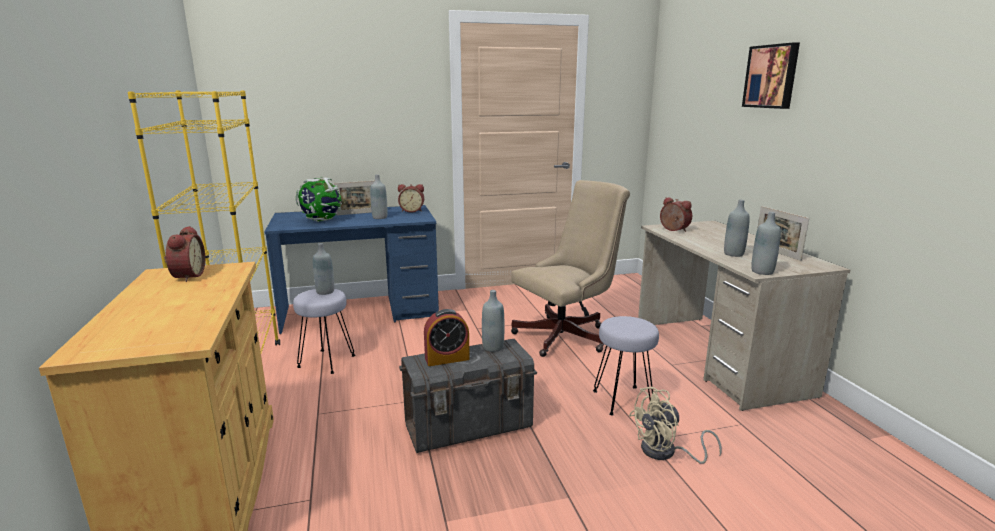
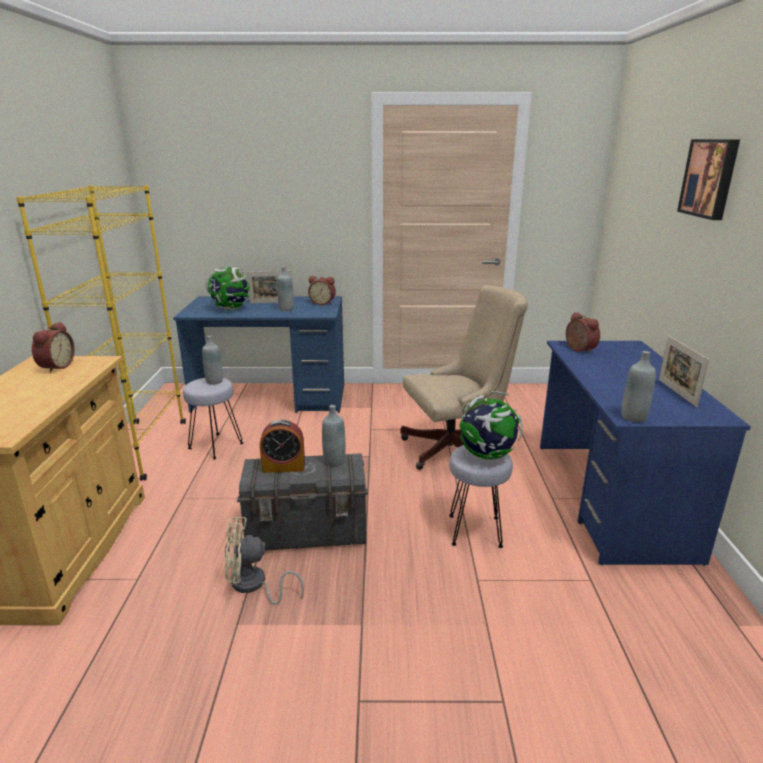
camera: 15 degrees right, 5 degrees up
(634, 324) = (487, 455): none -> globe
(665, 452) = (487, 597): beige fan -> beige fan (253, 585)
(717, 358) = (610, 498): beige desk -> blue desk
(733, 254) = (621, 389): grey bottle -> none

